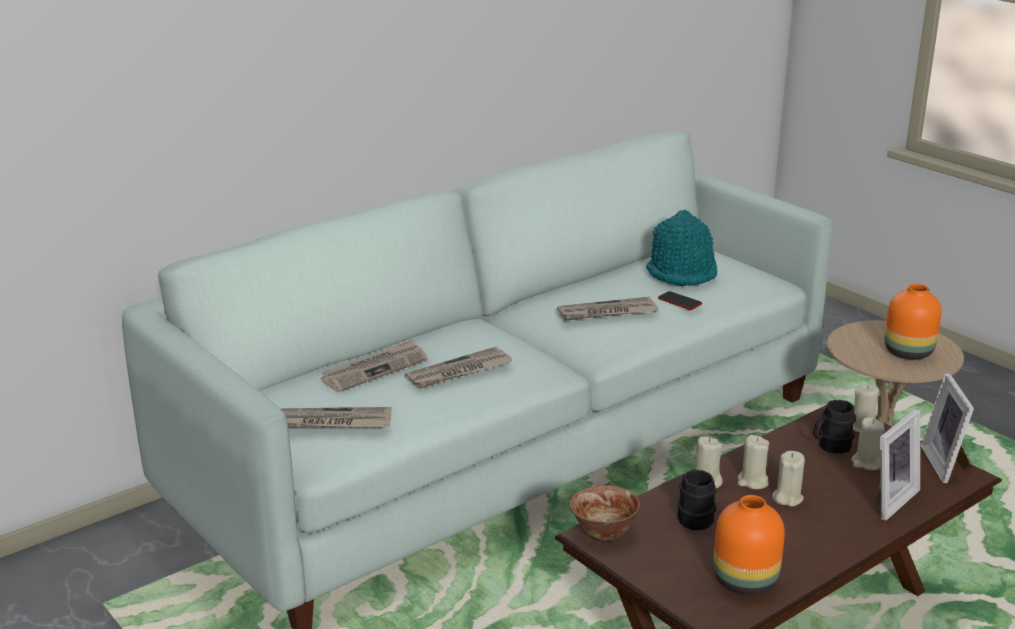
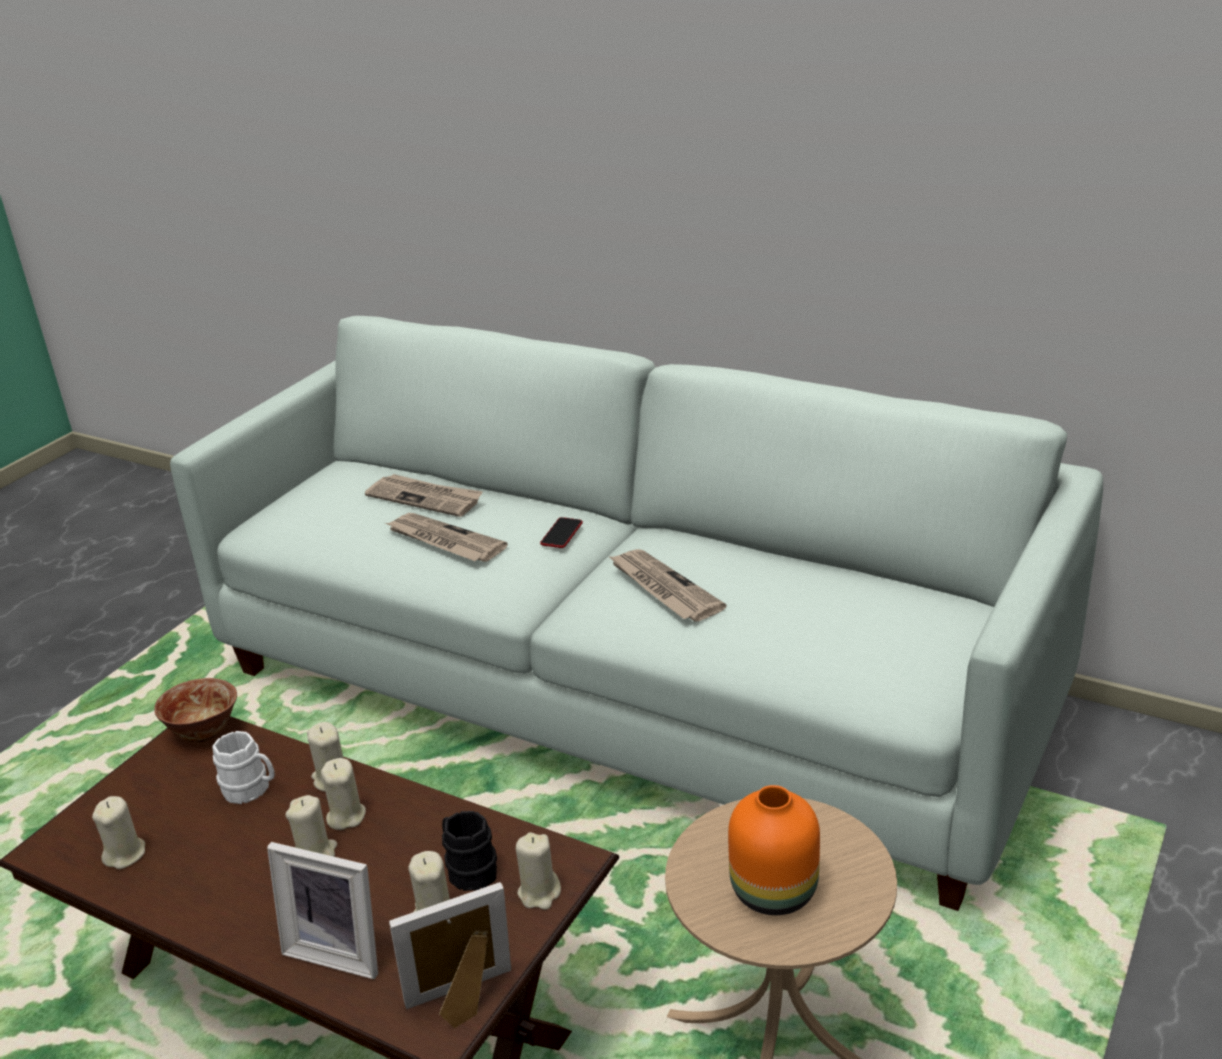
camera: 70 degrees right, 5 degrees up
(330, 422) = (307, 510): newspaper -> none
(679, 301) = (745, 632): phone -> phone (561, 534)
(682, 272) = (846, 612): turquoise hat -> none
(698, 517) = (251, 790): black mug -> white mug
(746, 580) = (125, 854): orange vase -> beige candle

